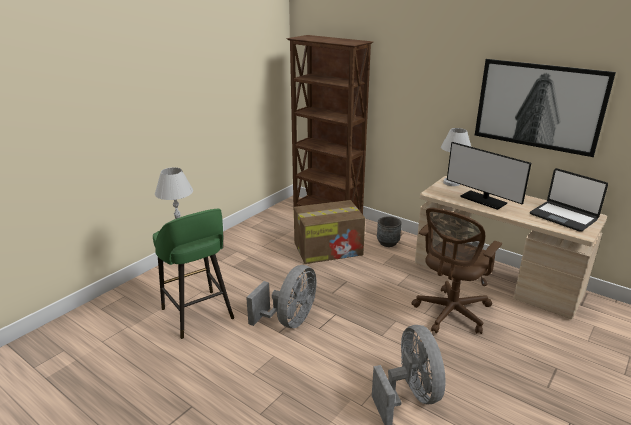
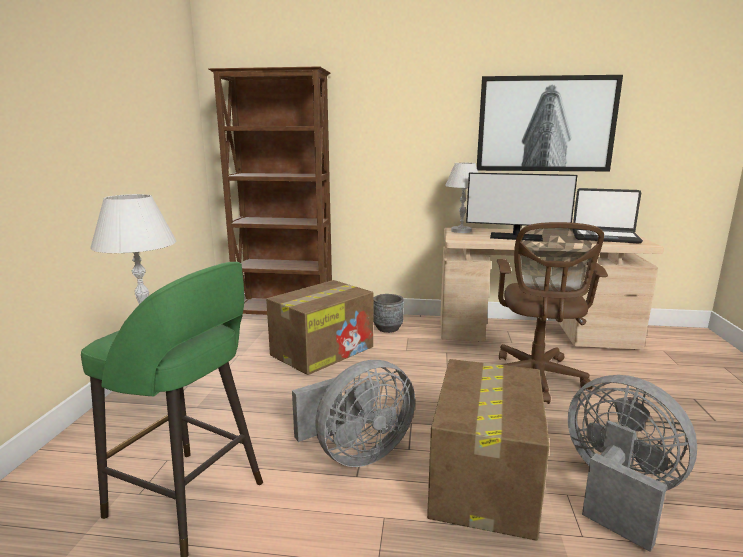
camera: 30 degrees left, 10 degrees down
(289, 320) = (356, 453): grey fan -> grey fan turned 60 degrees clockwise
(343, 358) = (484, 477): none -> cardboard box

